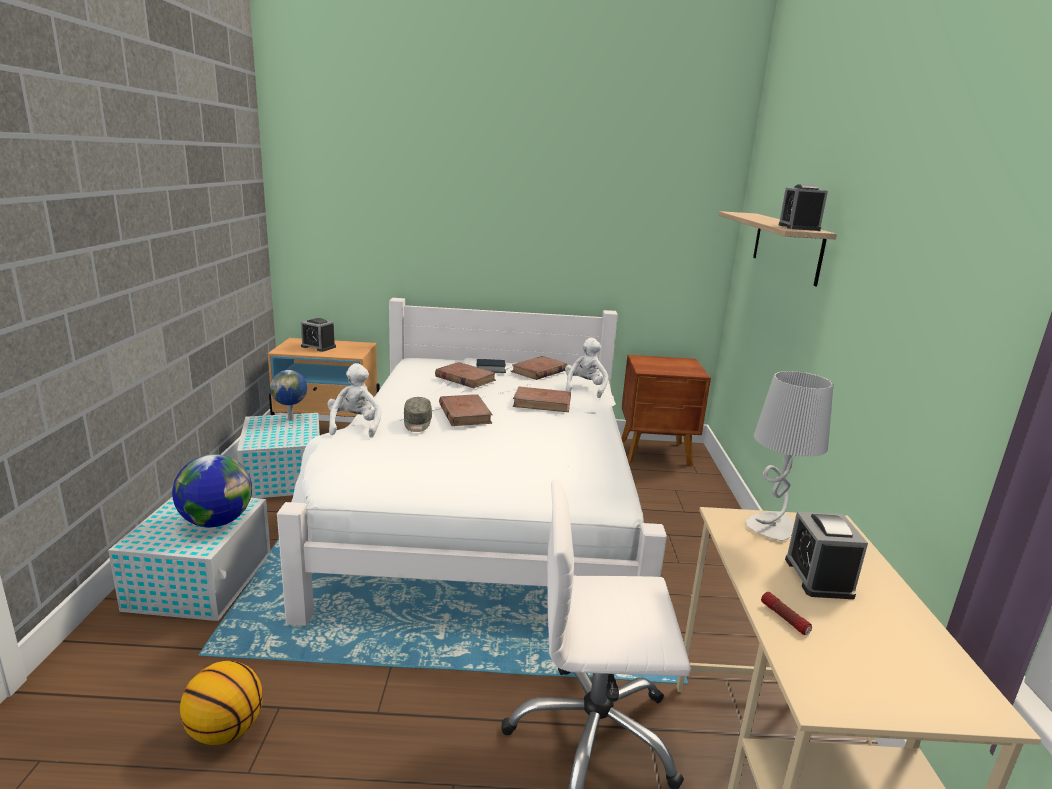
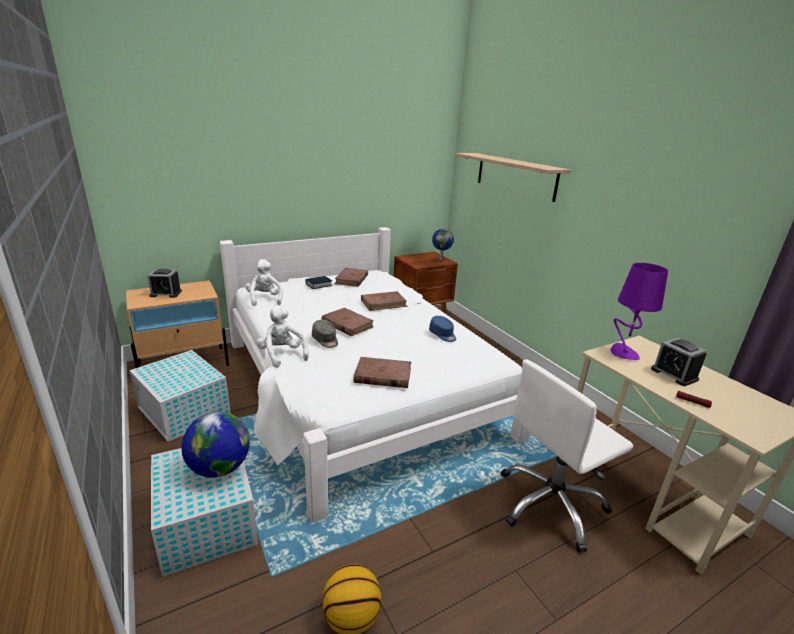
camera: 30 degrees left, 5 degrees up
(291, 419) = (175, 361): globe -> globe (441, 259)
(465, 378) = (311, 296): brown book -> brown book (382, 375)
(571, 453) = (443, 335): none -> blue cap
(585, 389) = (393, 286): white plush toy -> white plush toy (265, 299)
(771, 526) = (622, 352): grey table lamp -> purple table lamp
(798, 228) = (544, 166): alarm clock -> none

